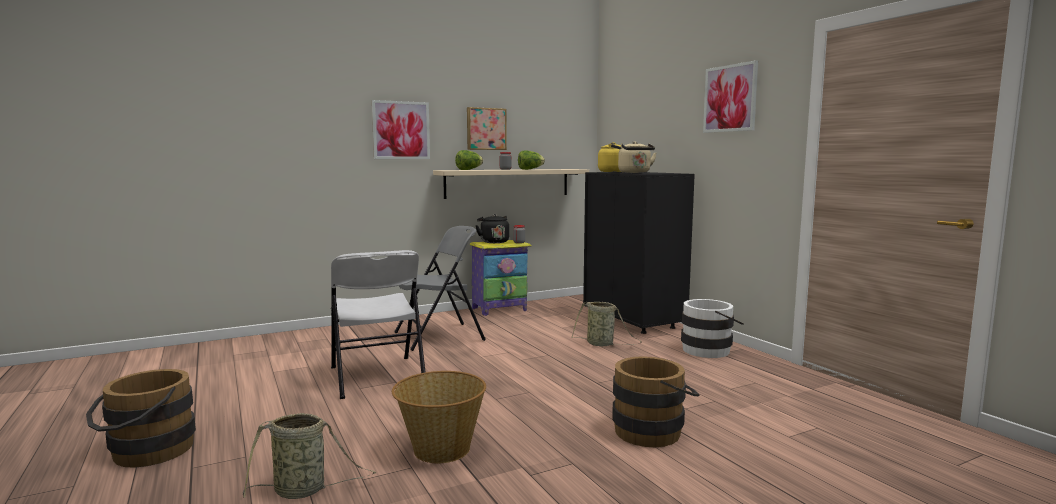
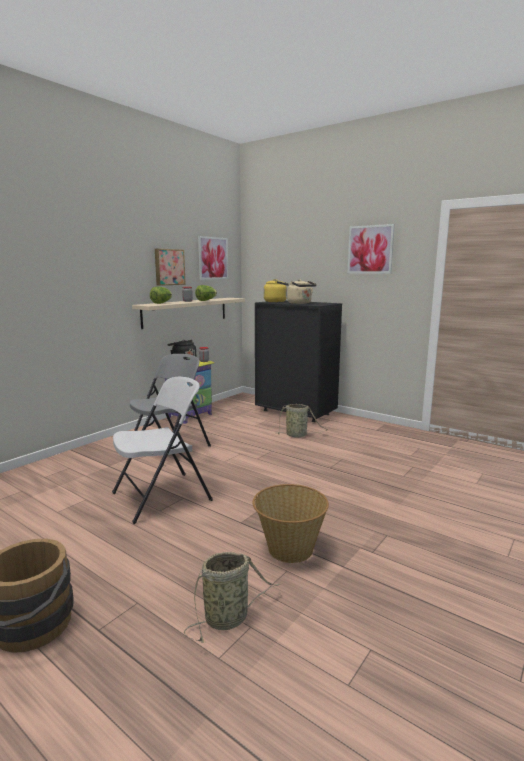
camera: 25 degrees left, 5 degrees up
(376, 377) = (161, 496): white chair -> white chair turned 75 degrees counterclockwise
(401, 130) = (105, 270): picture -> picture (213, 258)
(653, 430) = (404, 497): brown bucket -> none
(710, 350) = (368, 428): white bucket -> none

